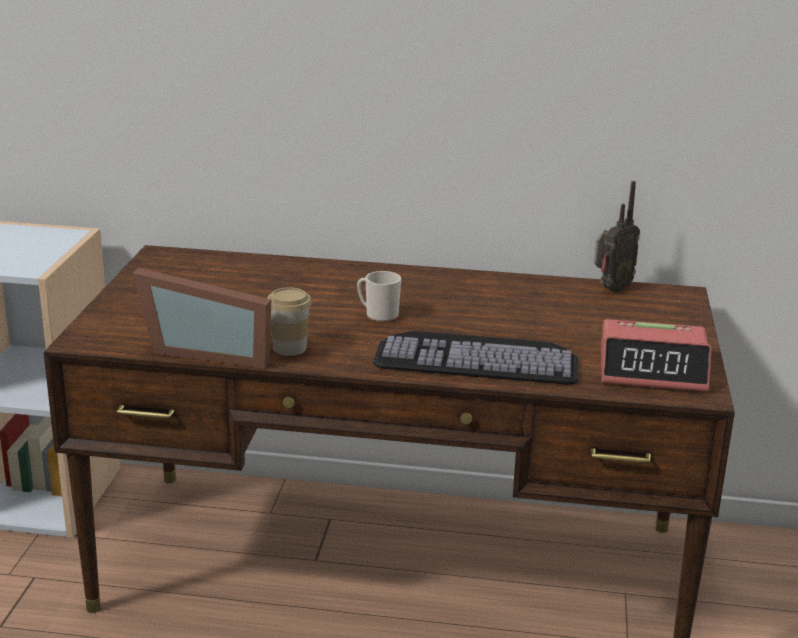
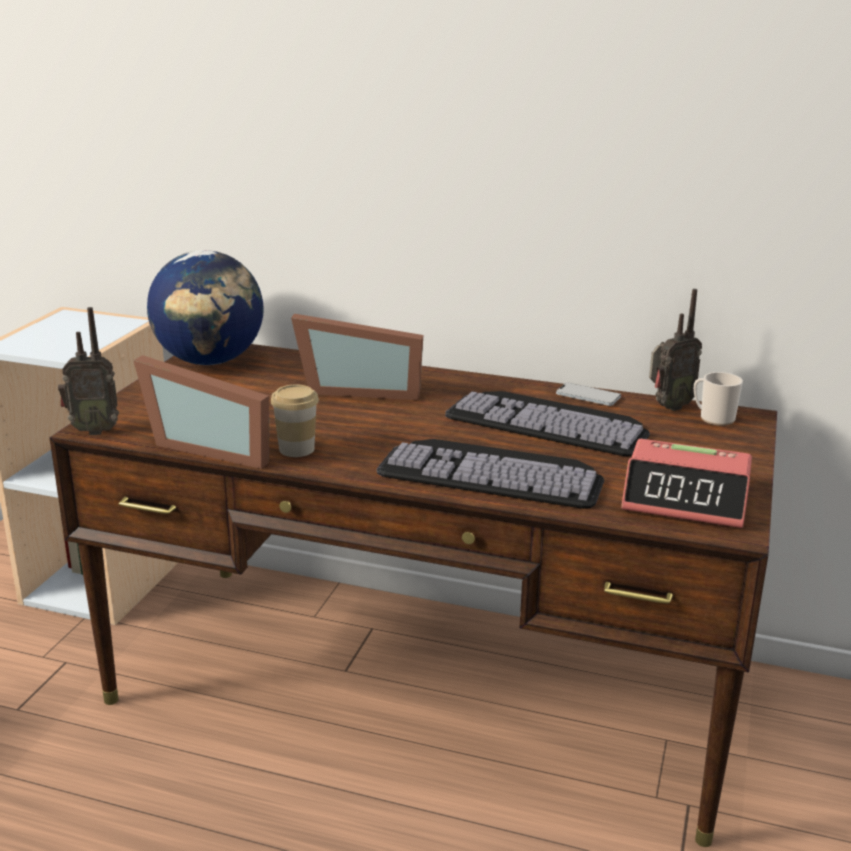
camera: 10 degrees right, 0 degrees up
(85, 342) = (94, 430): none -> radio
(166, 268) = (210, 361): none -> globe
(324, 288) = (360, 389): none -> picture frame
(378, 315) = (404, 420): mug -> mug (713, 418)
(512, 308) = (551, 421): none -> keyboard
(536, 283) = (588, 396): none -> phone

